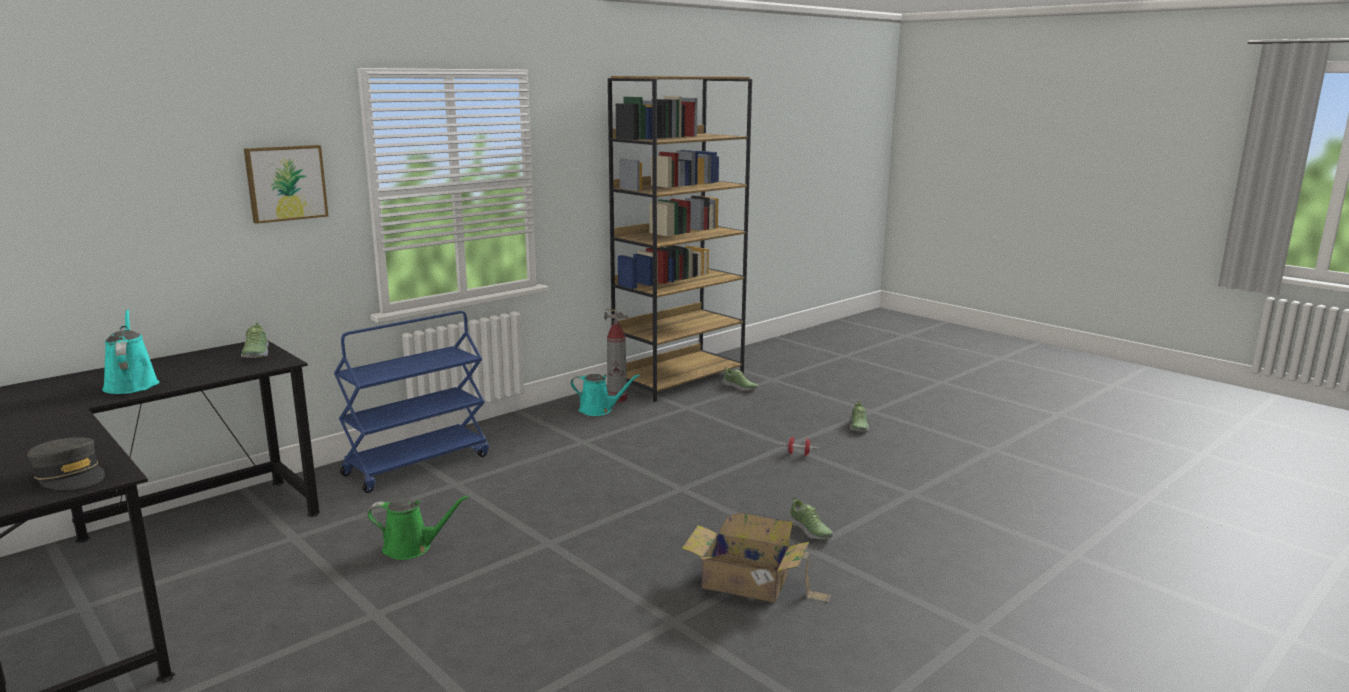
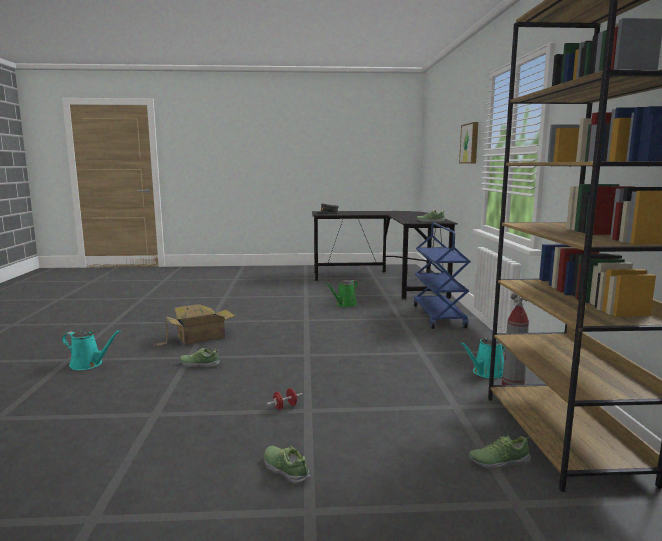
camera: 130 degrees right, 5 degrees down
(131, 384) = (408, 216): turquoise watering can -> turquoise watering can (89, 364)

